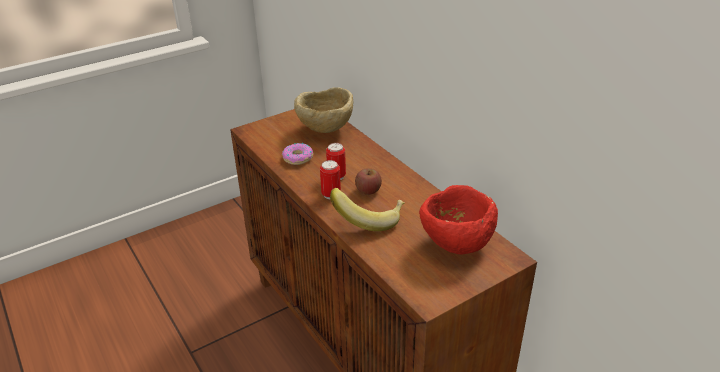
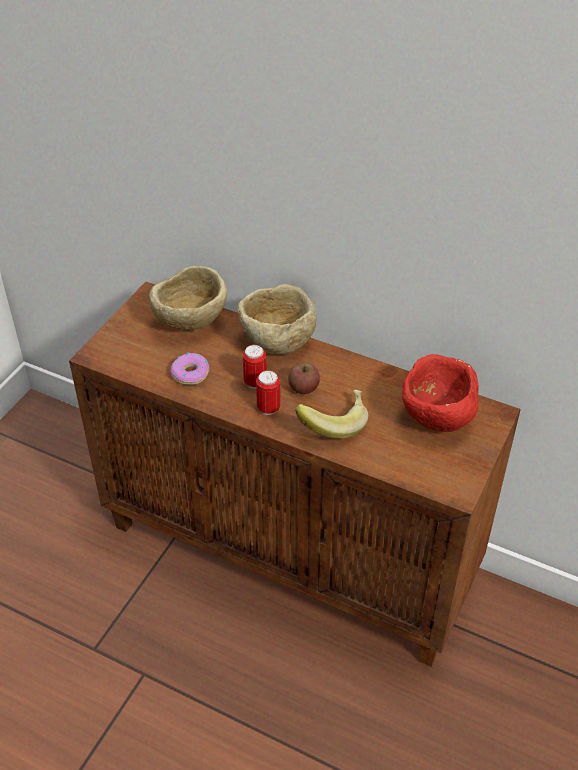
camera: 30 degrees left, 10 degrees up
(374, 158) = (277, 343): none -> beige bowl

